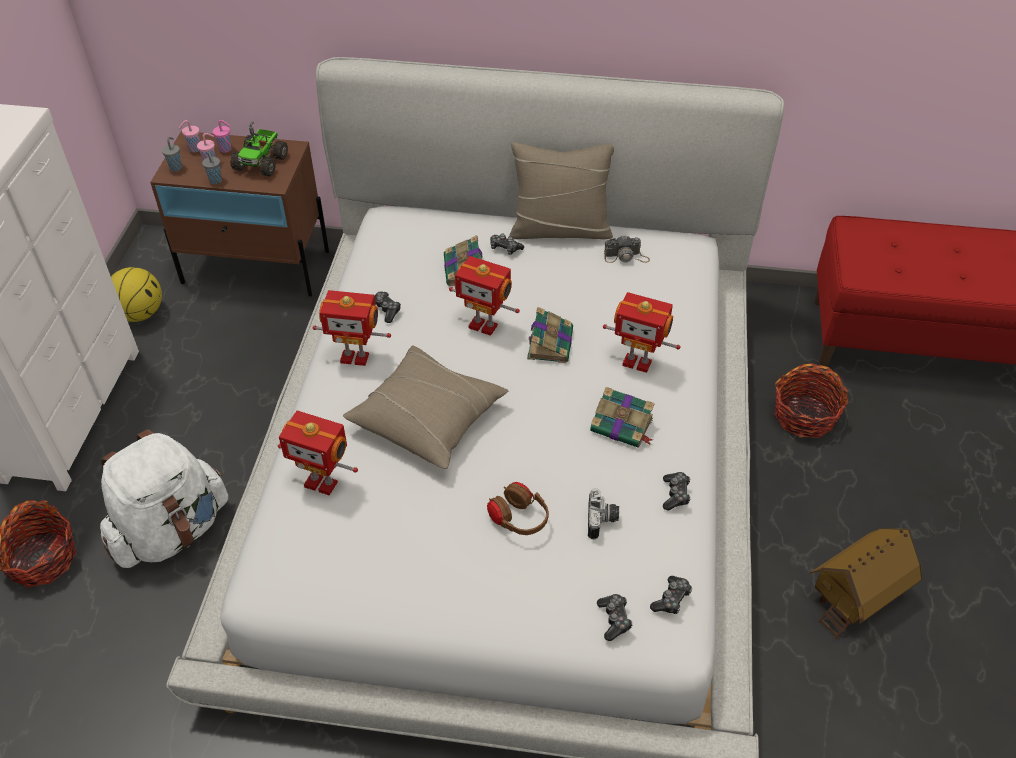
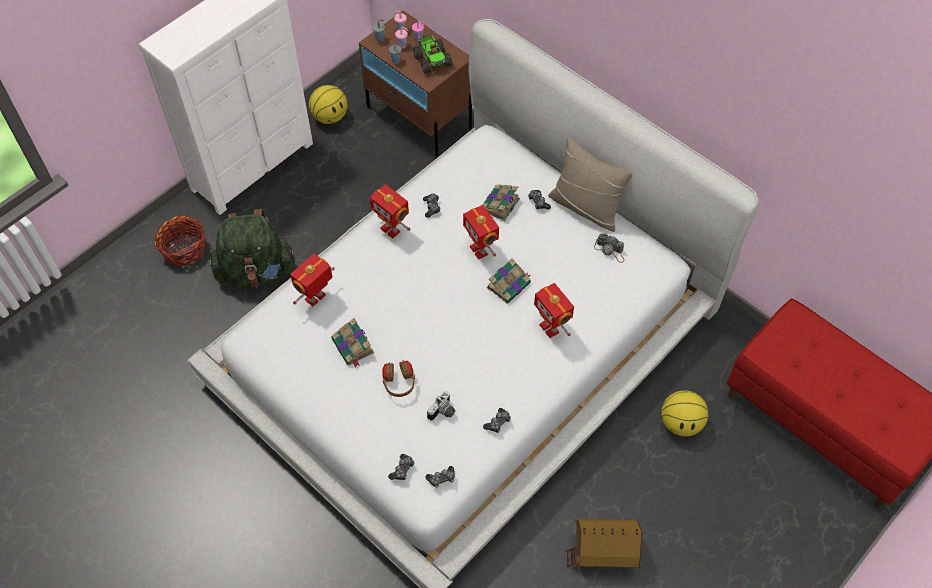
camera: 35 degrees right, 10 degrees up
(172, 531) = (256, 272): white backpack -> green backpack
(261, 162) = (432, 60): toy truck -> toy truck turned 75 degrees counterclockwise
(322, 482) = (316, 298): toy robot -> toy robot turned 75 degrees clockwise
(428, 419) = (400, 293): beige pillow -> none
(623, 426) = (504, 363): book -> book (353, 347)
(804, 416) = (681, 423): basket -> basketball

